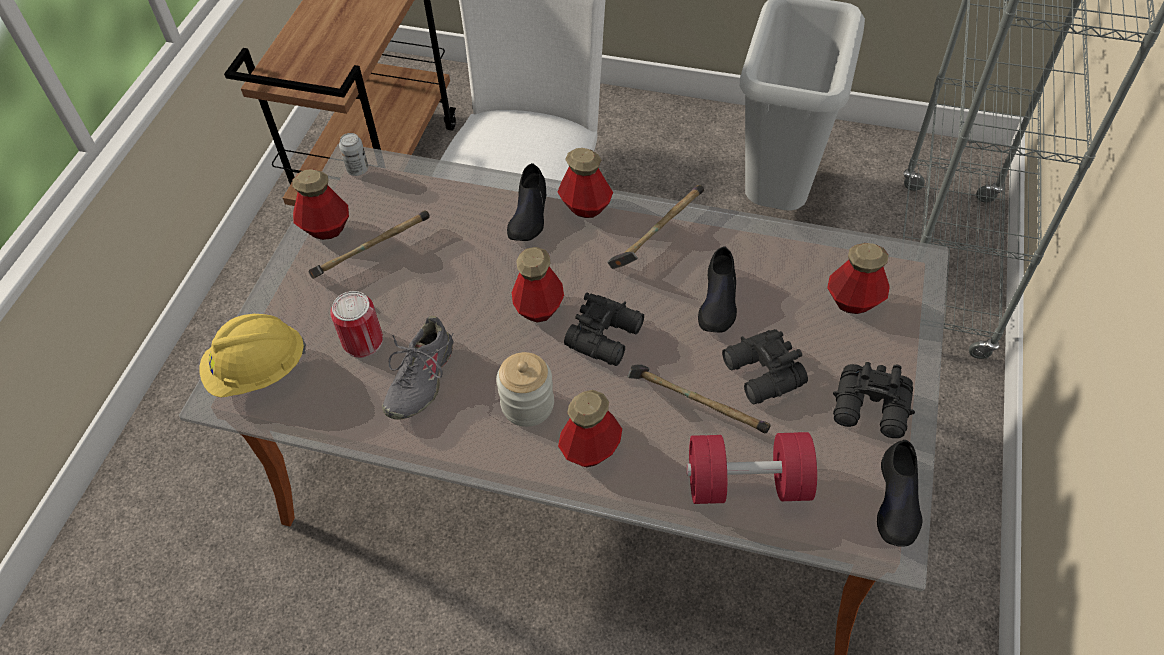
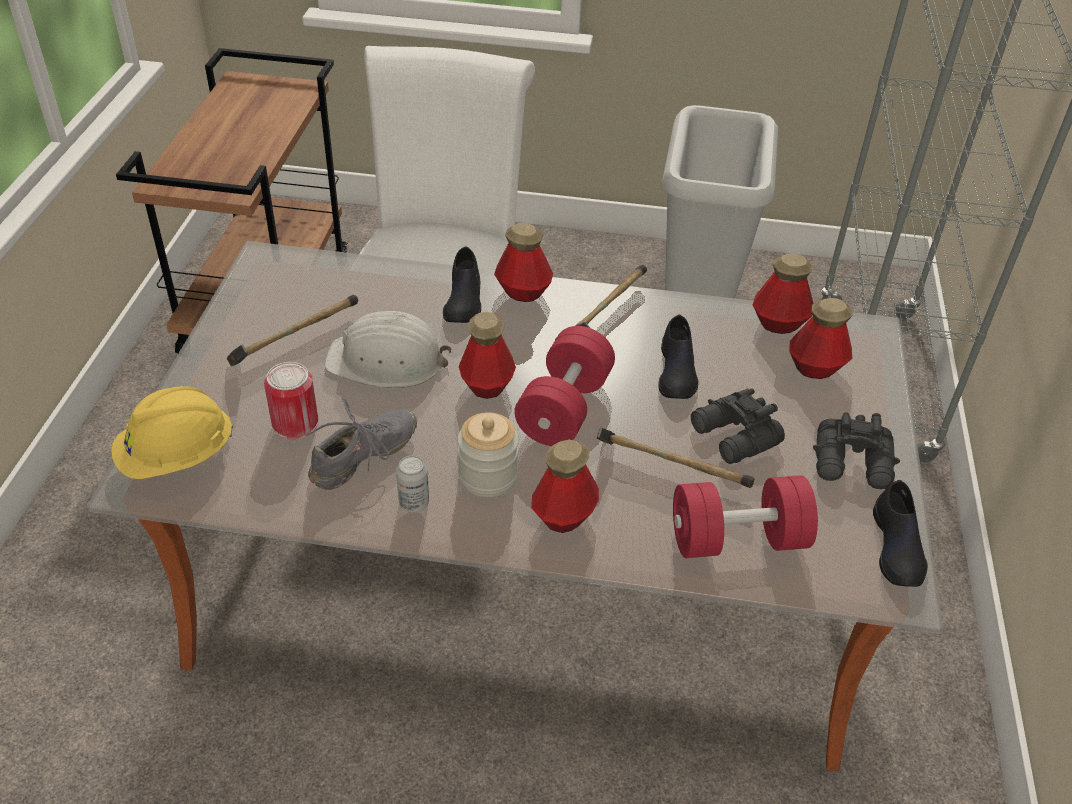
camera: 10 degrees left, 10 degrees down
(326, 228) = (241, 319): bottle -> bottle (779, 323)
(357, 169) = (271, 264): can -> can (414, 503)
(420, 379) = (364, 457): grey shoe -> grey shoe turned 150 degrees counterclockwise
(451, 278) = (387, 361): none -> white hard hat
(607, 336) = (564, 408): black binoculars -> red dumbbell

